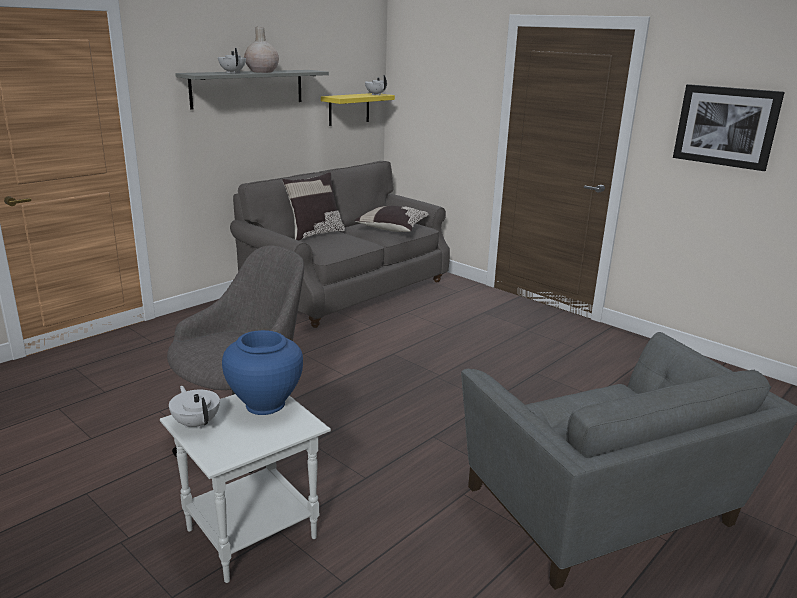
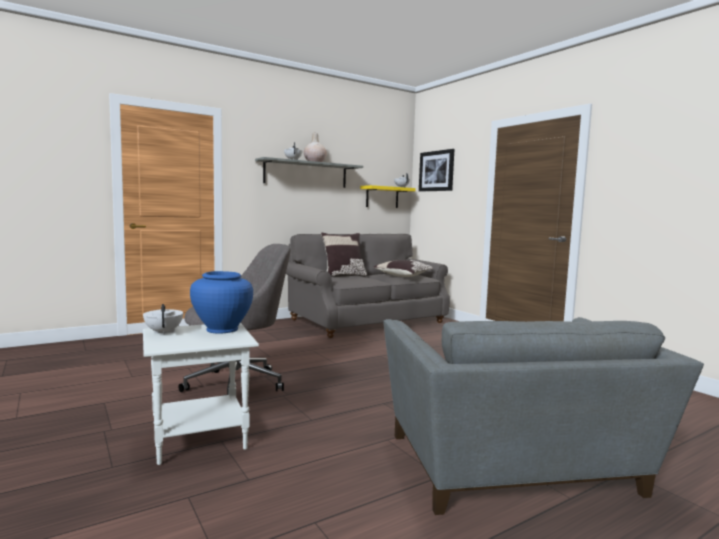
camera: 15 degrees right, 15 degrees down
(726, 126) = (660, 176): picture -> picture (436, 171)

